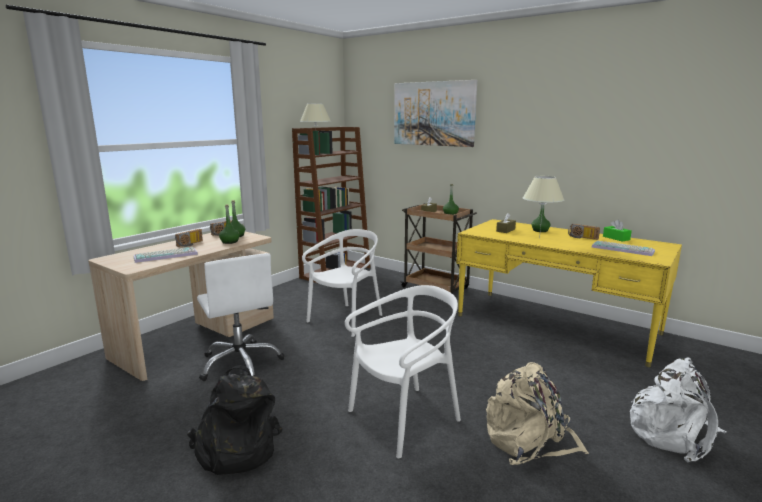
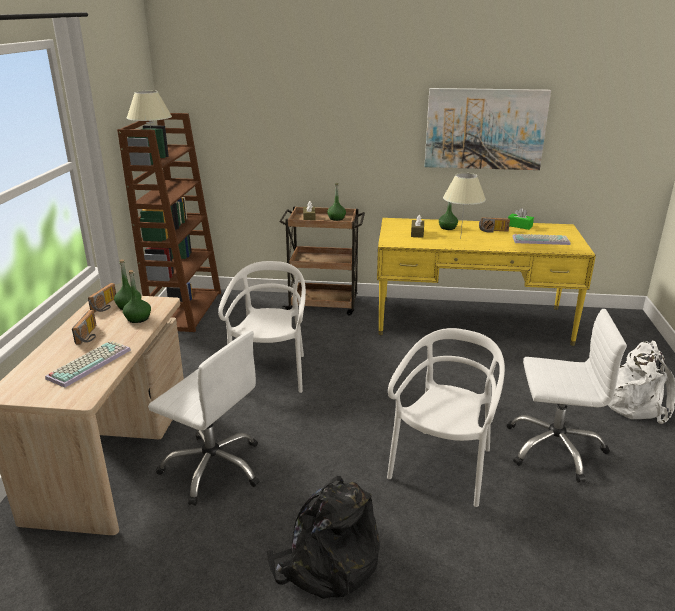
camera: 30 degrees left, 10 degrees up
(433, 114) = (298, 95): picture -> picture (485, 129)
(530, 441) = (554, 447): beige backpack -> white office chair

